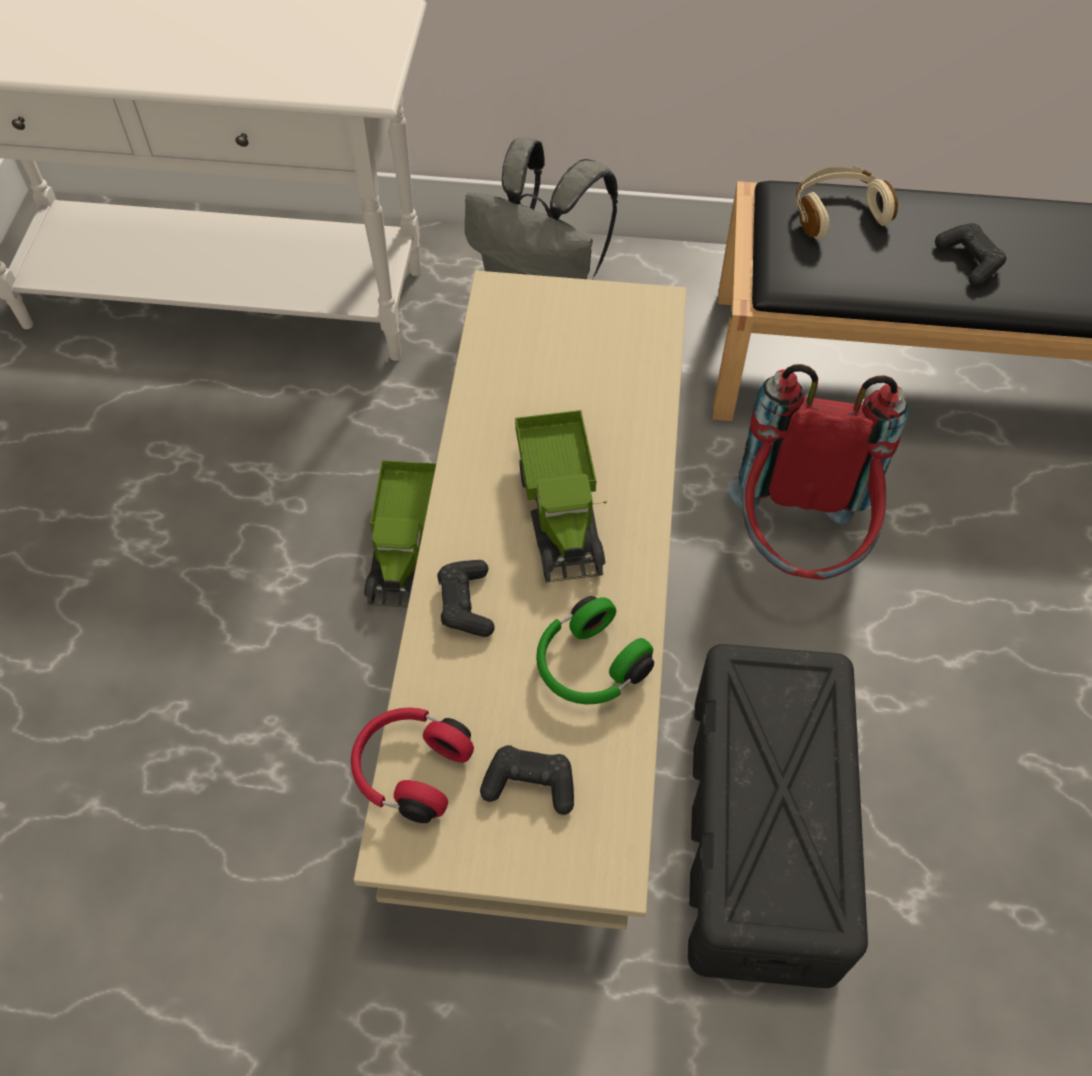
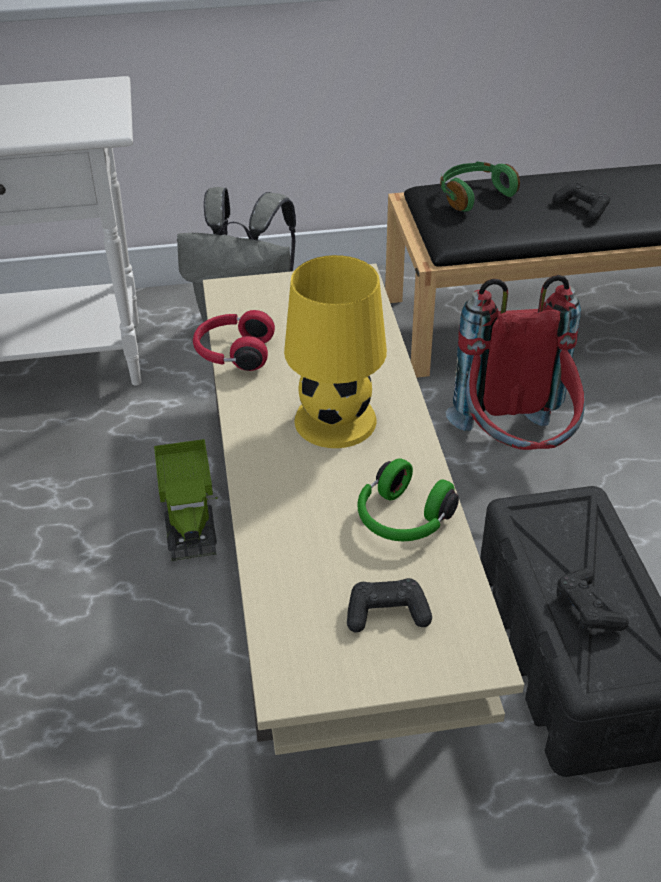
camera: 15 degrees left, 15 degrees down
(410, 769) = (277, 626): red headphones -> red headphones (233, 353)
(466, 604) = (281, 498): black game controller -> black game controller (587, 609)
(561, 510) = (336, 419): toy truck -> yellow table lamp
(837, 213) = (473, 195): beige headphones -> green headphones

